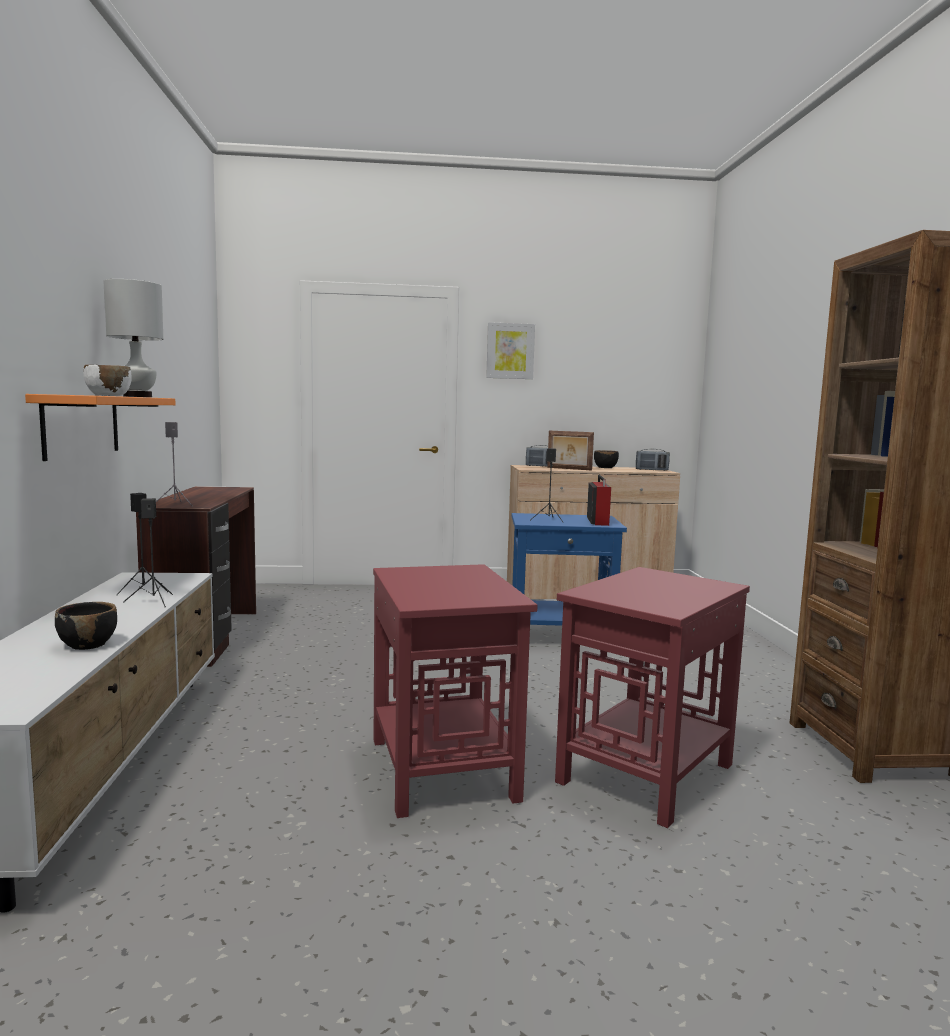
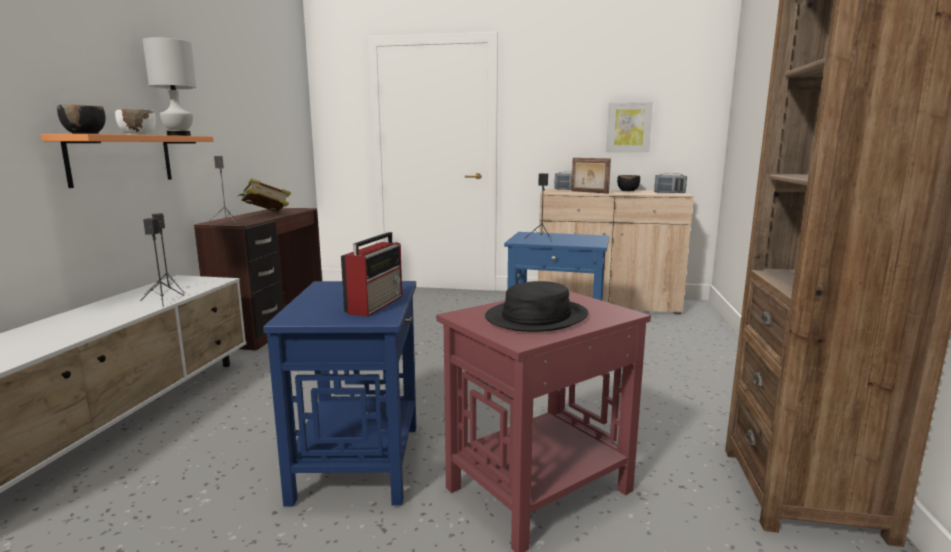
camera: 15 degrees right, 5 degrees up
(88, 644) = (61, 337): black bowl -> black bowl (85, 133)
(204, 494) = (266, 214): none -> book
(444, 768) = (359, 461): red side table -> blue side table
(510, 351) = (543, 87): picture -> picture (629, 127)
(598, 521) = (587, 240): radio -> radio (376, 304)
(654, 591) = (536, 317): none -> black hat

